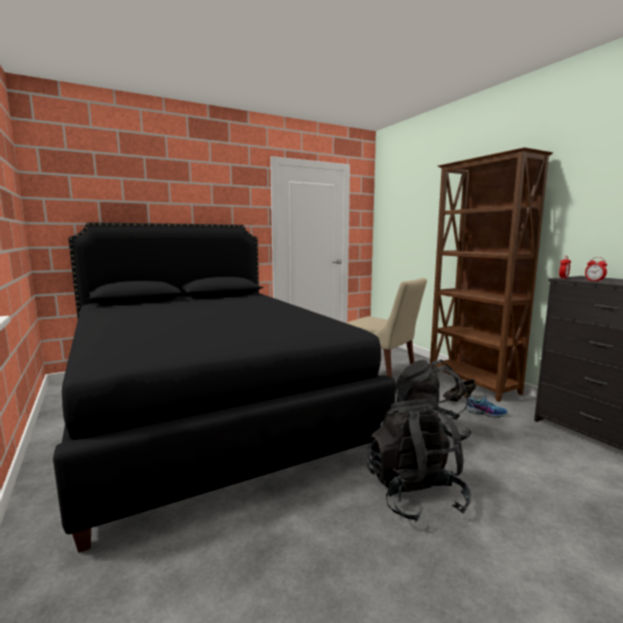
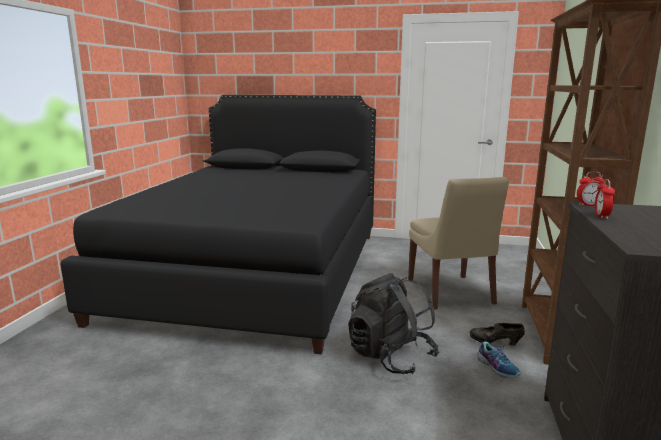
camera: 40 degrees right, 5 degrees up
(414, 494) = (280, 391): black backpack -> none

